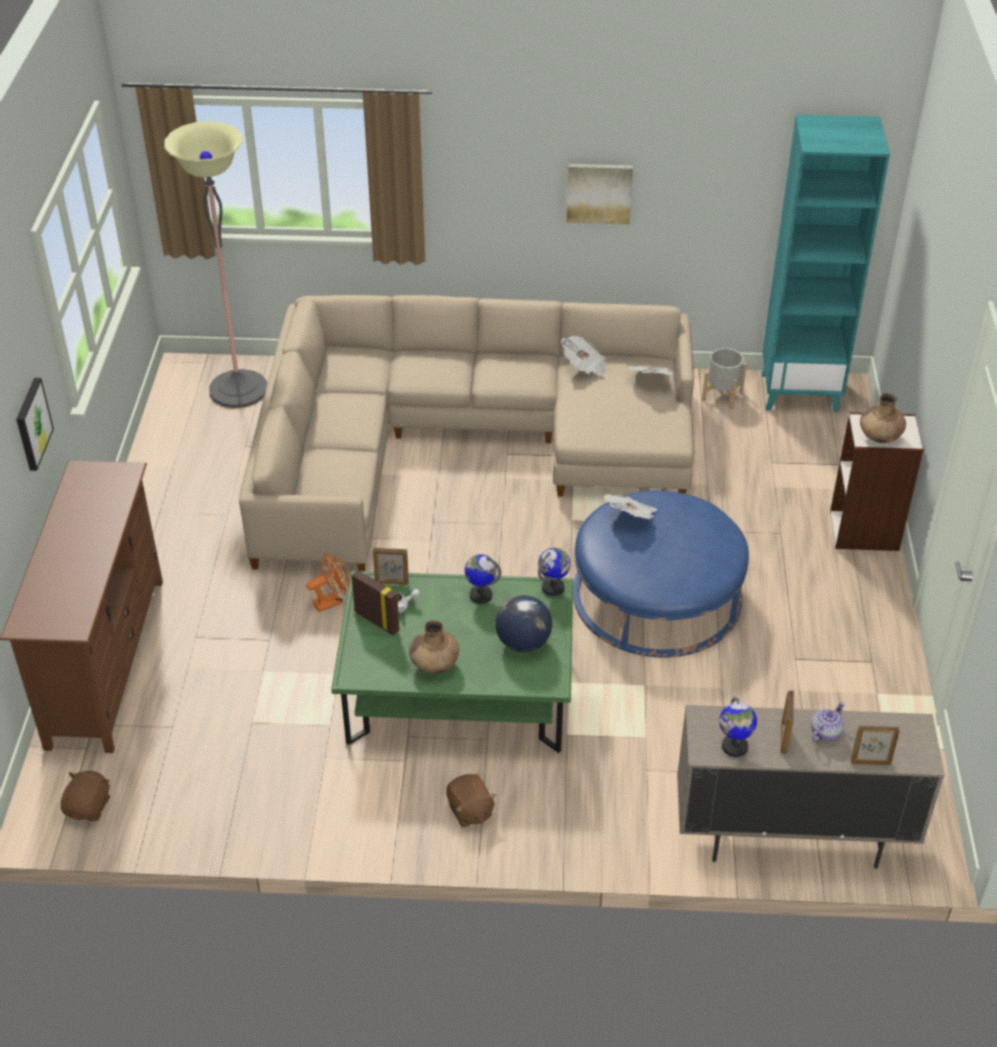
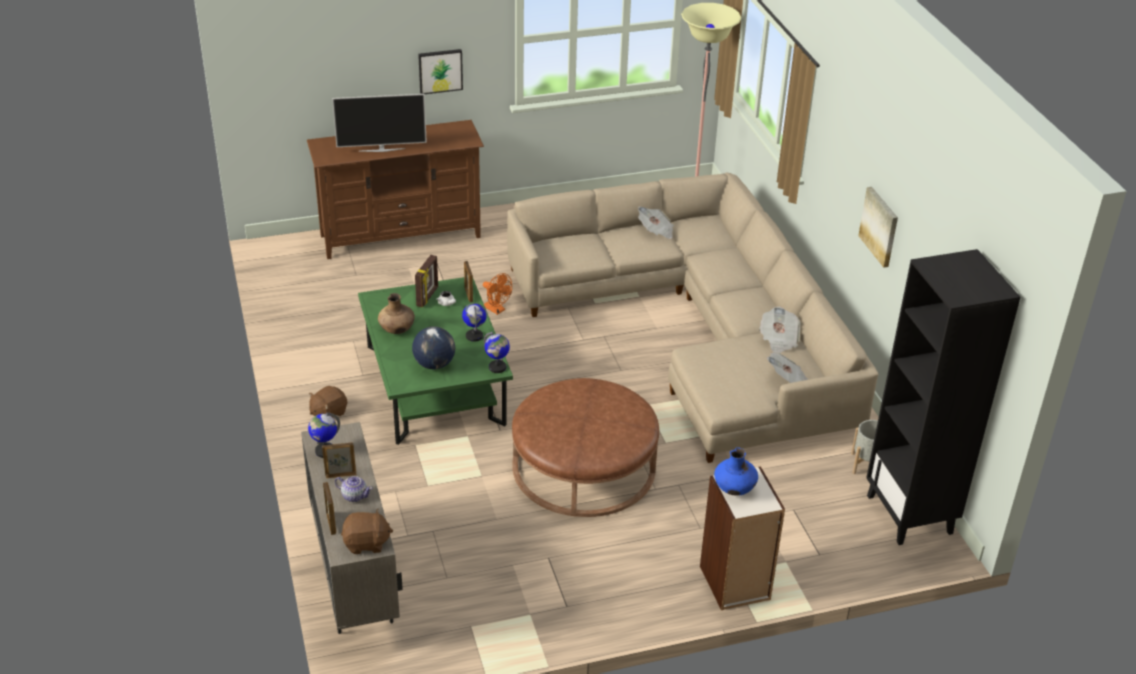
camera: 70 degrees right, 5 degrees down
(89, 562) = (381, 149): none -> television
(89, 807) = (283, 262): brown plush toy -> brown plush toy (366, 543)
(631, 517) = (605, 397): newspaper -> newspaper (656, 231)
(657, 595) = (584, 466): blue ottoman -> brown ottoman
(800, 392) = (910, 515): turquoise bookcase -> black bookcase
(879, 437) = (734, 488): brown vase -> blue vase

